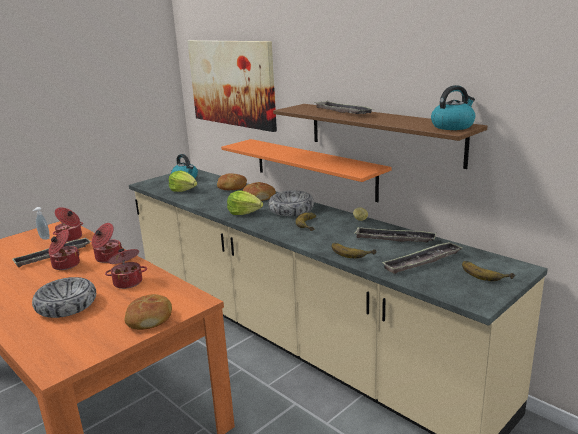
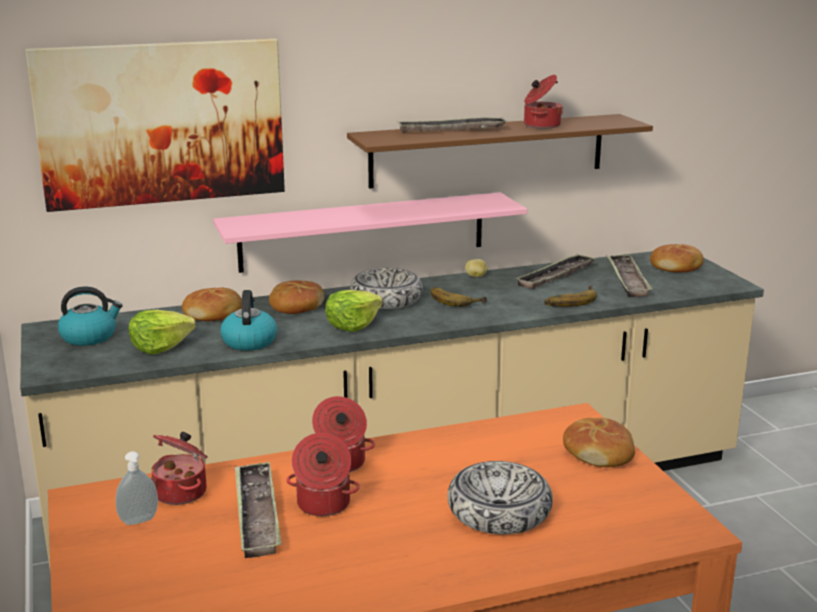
camera: 65 degrees left, 0 degrees up
(128, 282) = (461, 456): cooking pot -> cooking pot (540, 125)
(313, 168) = (363, 231): orange shelf -> pink shelf
(452, 126) = (609, 120): kettle -> kettle (249, 341)
(485, 273) = (676, 267): banana -> bread

